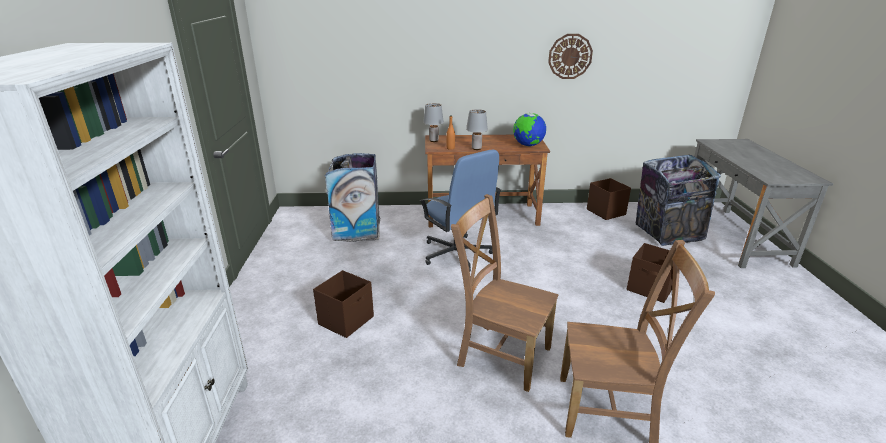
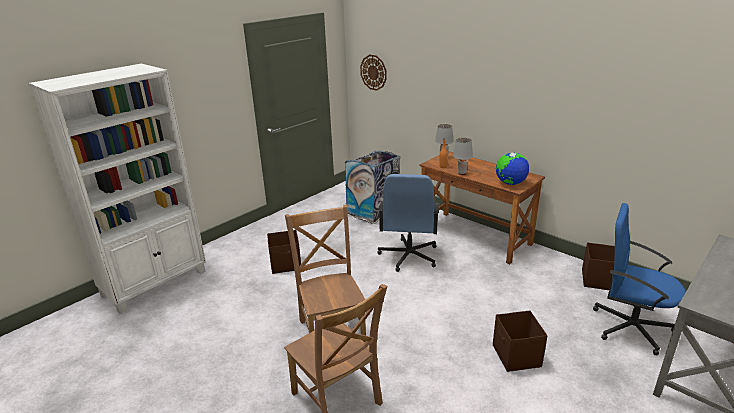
camera: 45 degrees right, 0 degrees up
(570, 56) = (583, 105): wall clock -> wall clock (373, 72)
(667, 233) = (630, 327): trash can -> blue office chair

